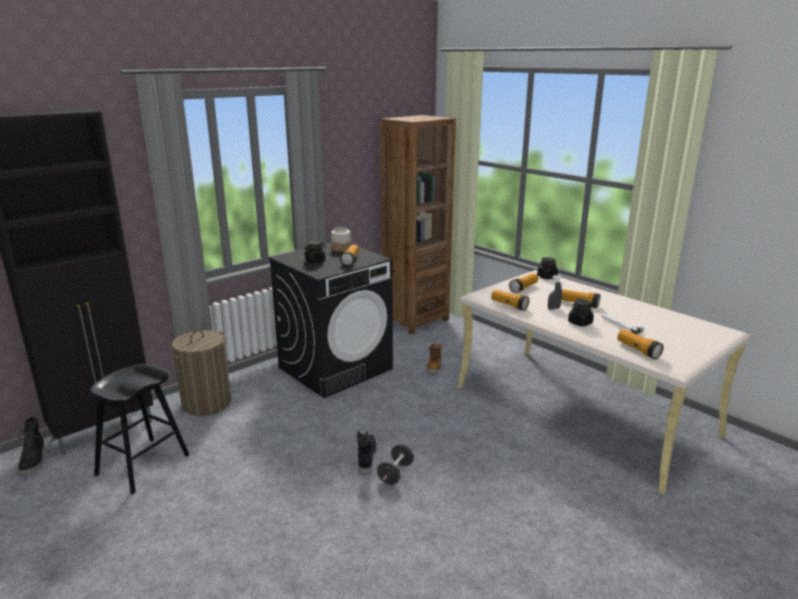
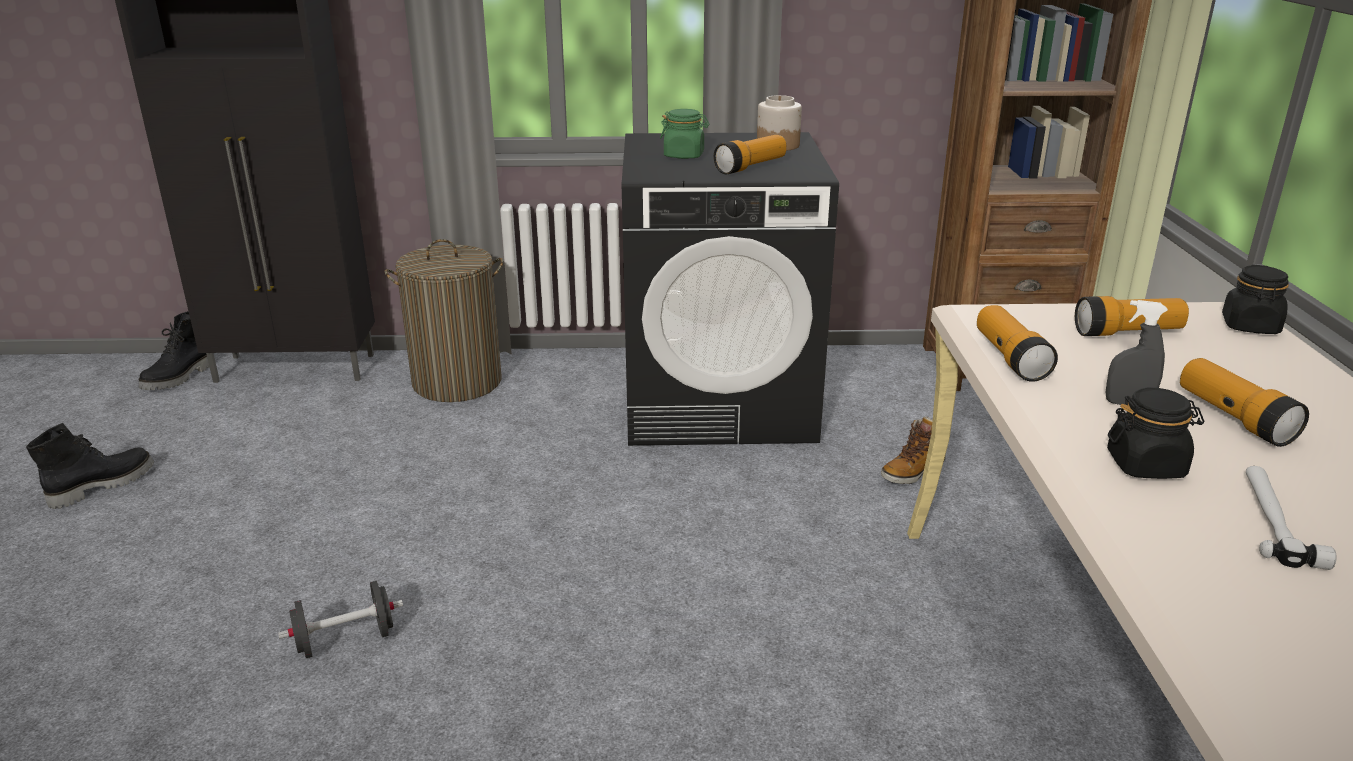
camera: 40 degrees right, 5 degrees up
(143, 465) = (264, 437): black stool -> none
(315, 261) = (684, 155): black jar -> green jar
(366, 458) = (546, 587): black boot -> black boot (102, 485)
(395, 474) = (554, 643): black dumbbell -> black dumbbell (346, 640)
(638, 350) = (1214, 615): flashlight -> none

